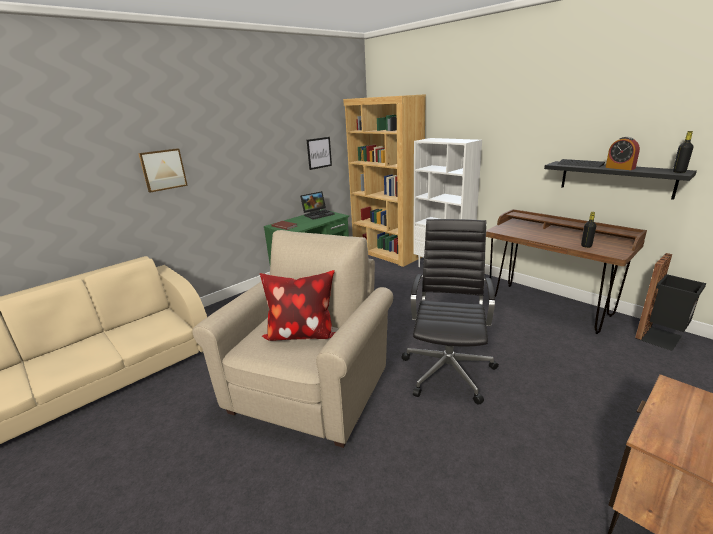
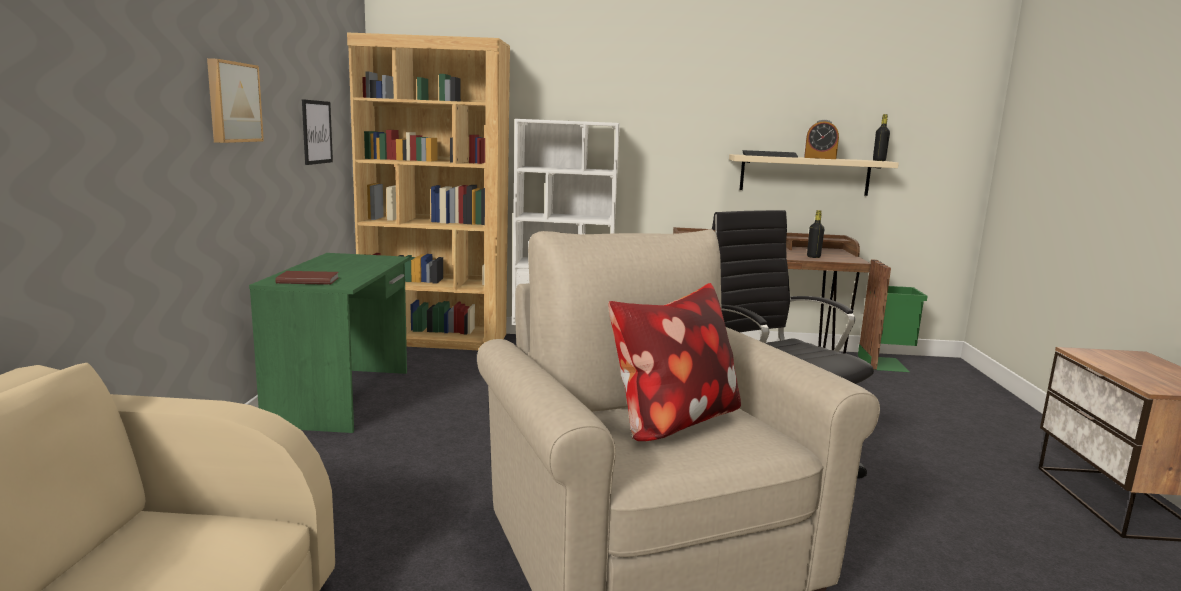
camera: 45 degrees left, 10 degrees down
(163, 169) = (66, 108): picture -> picture (232, 102)
(318, 214) = (338, 259): laptop -> none
(615, 179) = (805, 175): black shelf -> beige shelf
(661, 337) = (885, 363): black trash can -> green trash can

